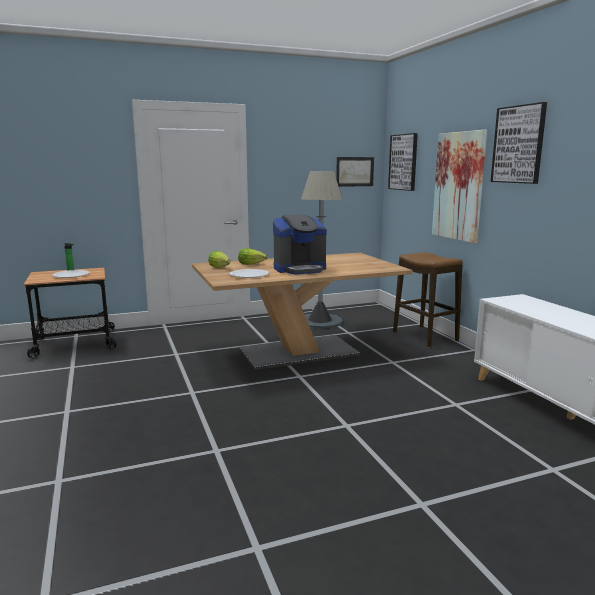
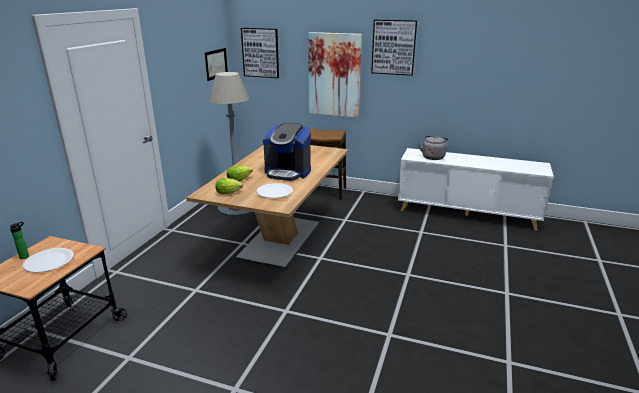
camera: 50 degrees left, 10 degrees up
(300, 269) = (288, 172): coffee machine -> coffee machine turned 90 degrees clockwise
(532, 307) = (433, 157): none -> grey kettle

